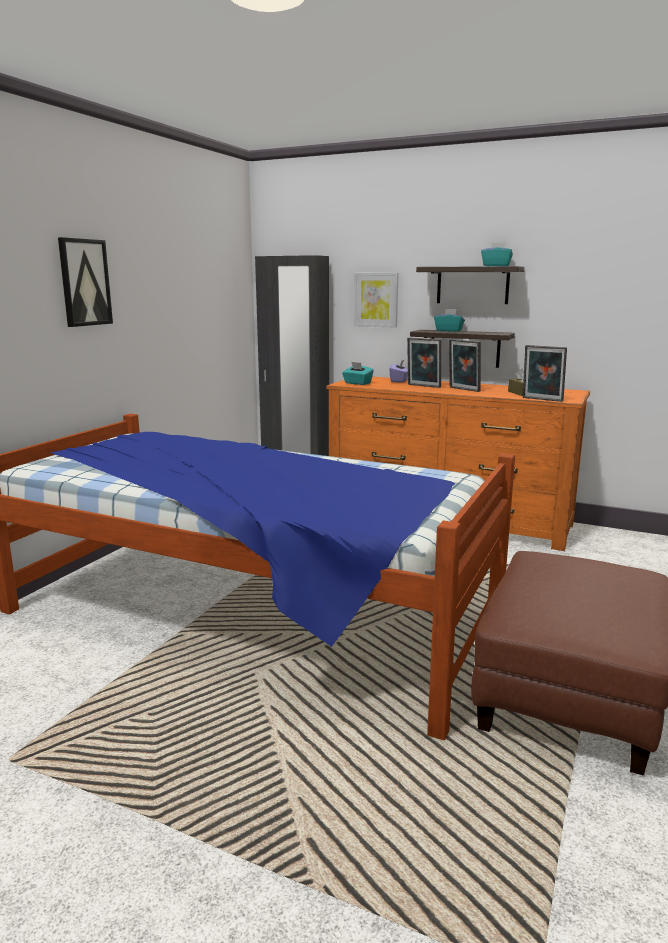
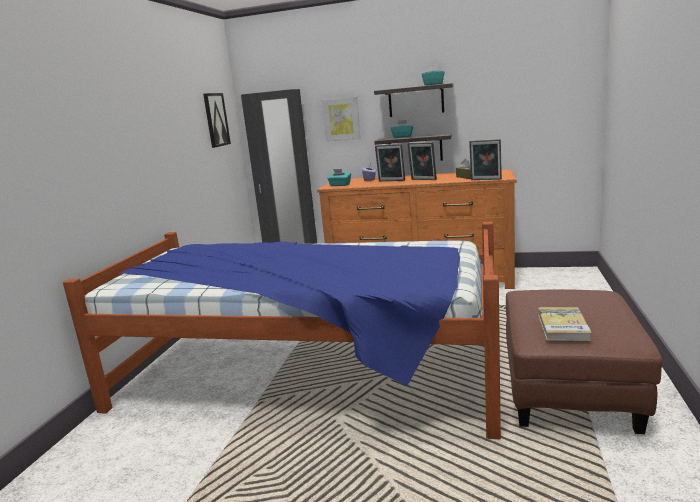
camera: 10 degrees left, 0 degrees up
(84, 282) = (123, 128): picture -> picture (216, 120)
(555, 608) = (563, 326): none -> book

